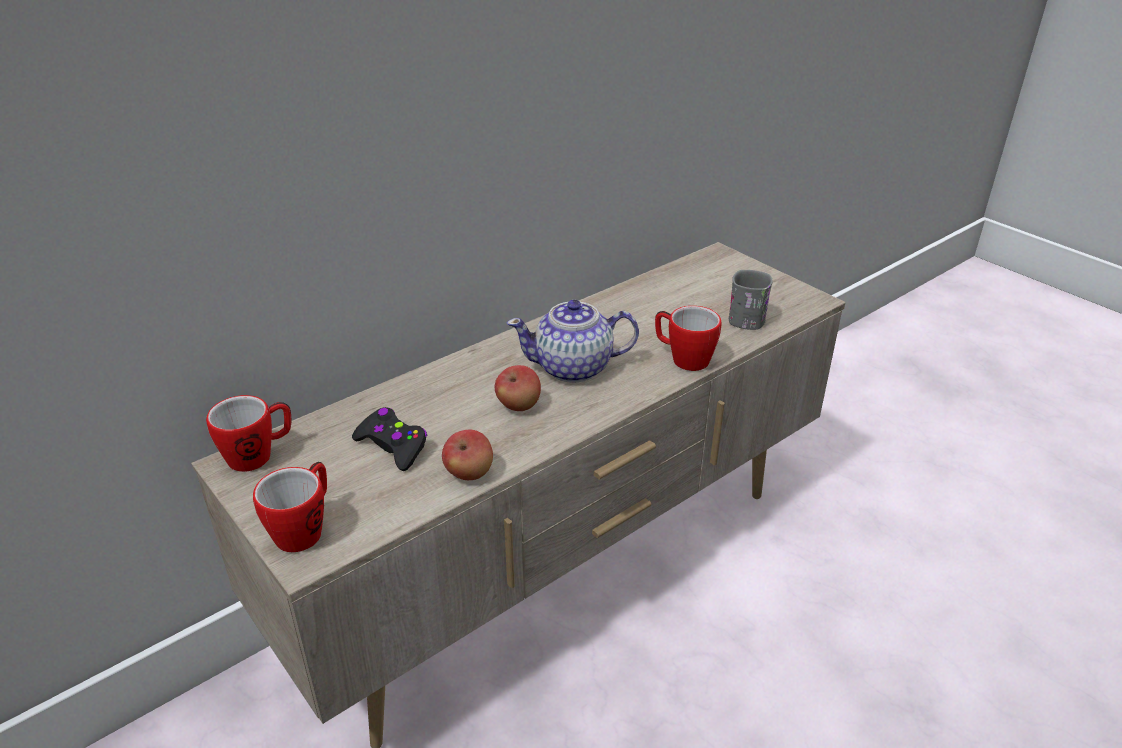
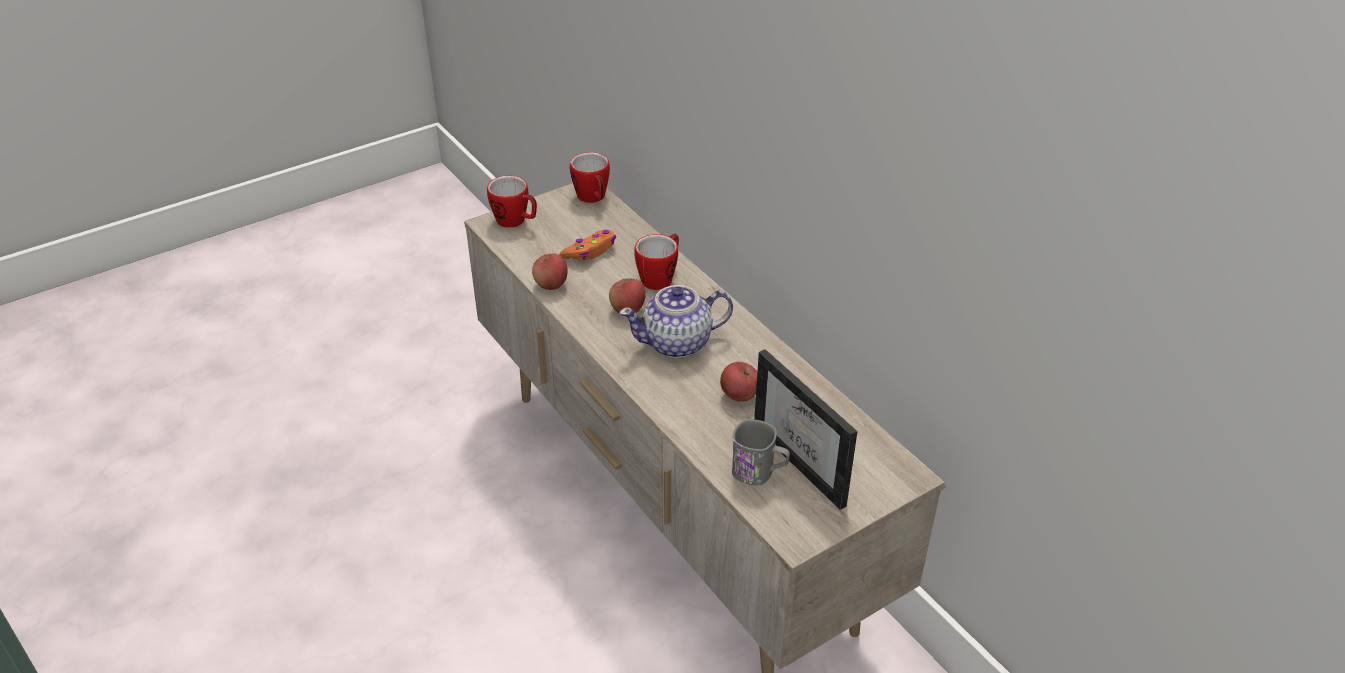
camera: 95 degrees right, 5 degrees up
(393, 446) = (590, 251): black game controller -> orange game controller
(574, 368) = (677, 343): teapot -> teapot turned 105 degrees counterclockwise
(648, 329) = (739, 396): none -> apple
(683, 358) = (684, 412): mug -> mug (660, 277)
(721, 293) = (811, 461): none -> picture frame

